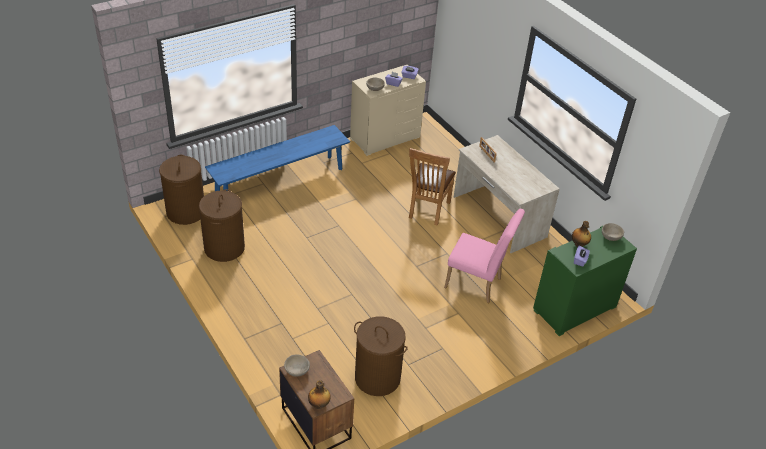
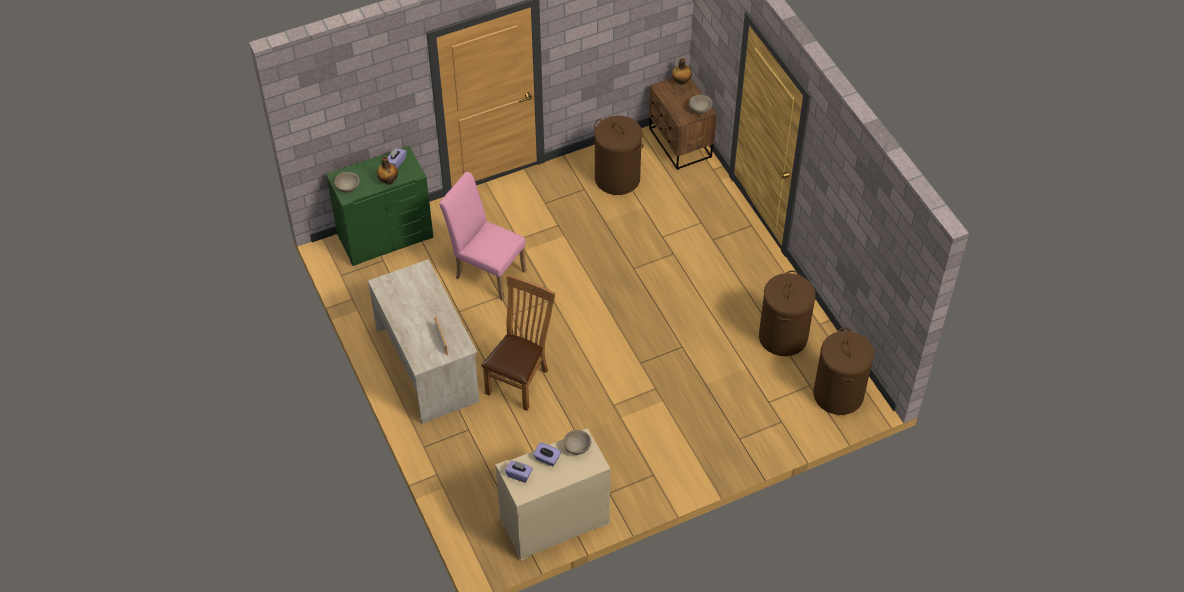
camera: 170 degrees left, 10 degrees up
(280, 182) = (716, 440): blue bench -> none

